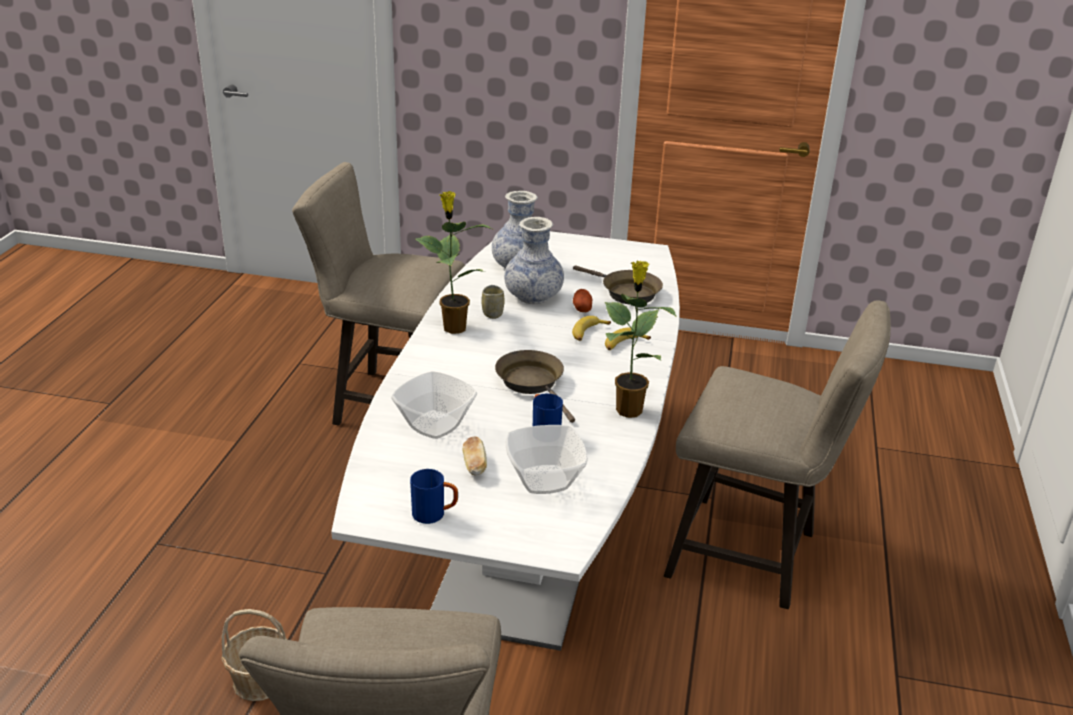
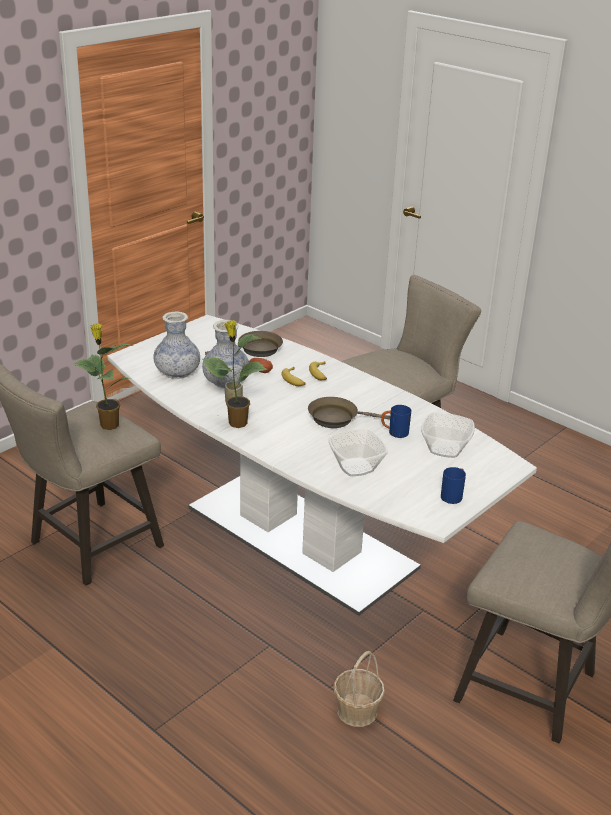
camera: 60 degrees left, 0 degrees up
(474, 465) = (412, 467): bread -> none
(628, 409) = (393, 398): potted plant -> potted plant (108, 424)

